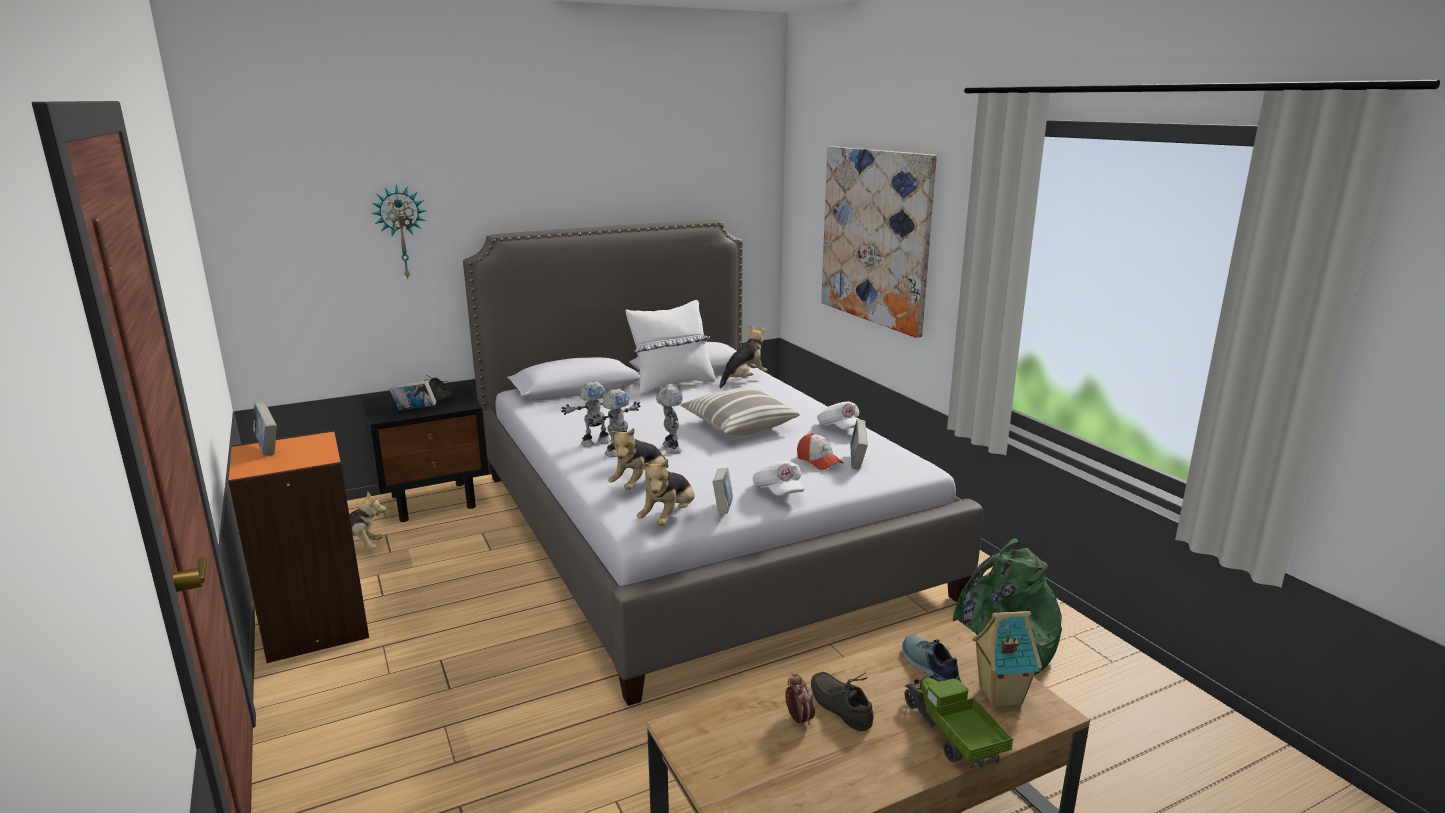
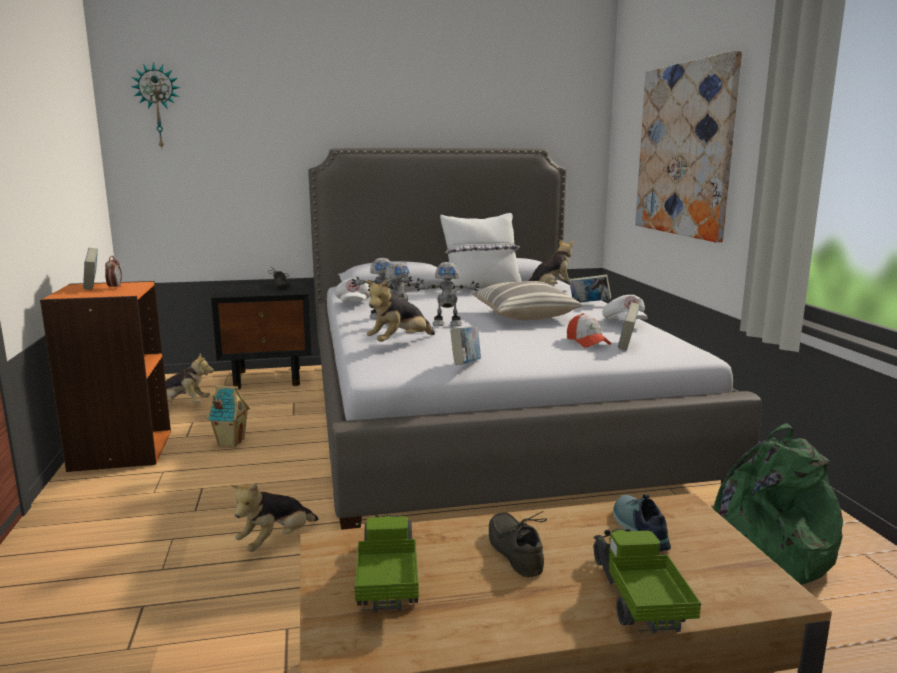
camera: 15 degrees right, 5 degrees down
(401, 232) = (260, 143): wall clock -> wall clock (158, 106)
(414, 410) = (253, 292): book -> book (589, 304)
(669, 518) = (409, 366): plush toy -> plush toy (276, 541)
(670, 448) = (447, 324): toy robot -> toy robot turned 90 degrees clockwise
(750, 755) = (387, 580): none -> toy truck
(778, 492) = (530, 359): white cap -> white cap (353, 304)
(799, 719) = (461, 555): alarm clock -> alarm clock (115, 288)
(999, 695) = (715, 568): toy house -> toy house (230, 442)

